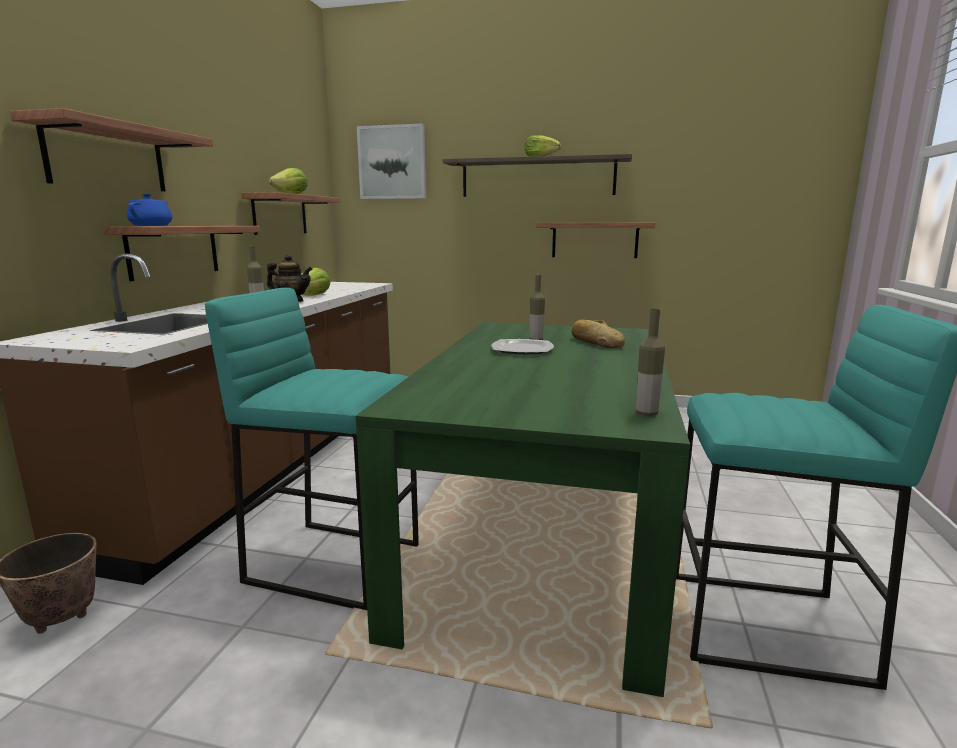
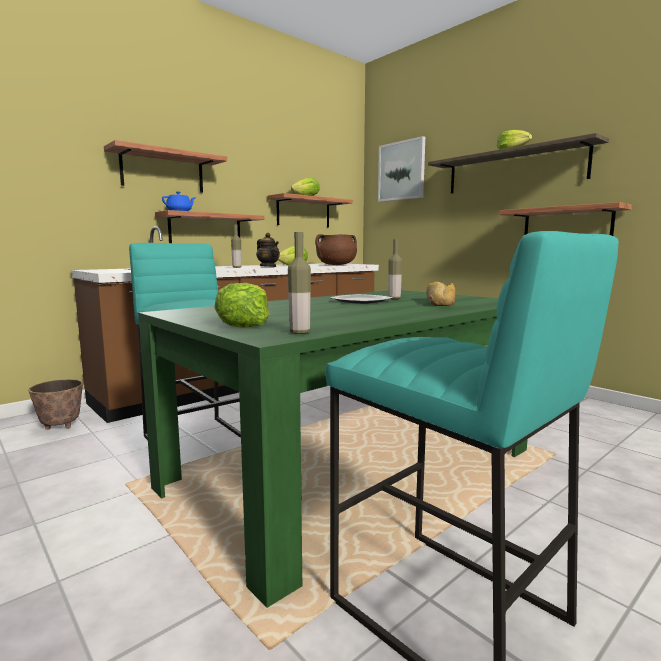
camera: 35 degrees right, 5 degrees down
(351, 288) = (336, 265): none -> brown cooking pot
(561, 412) = (245, 325): none -> lettuce

